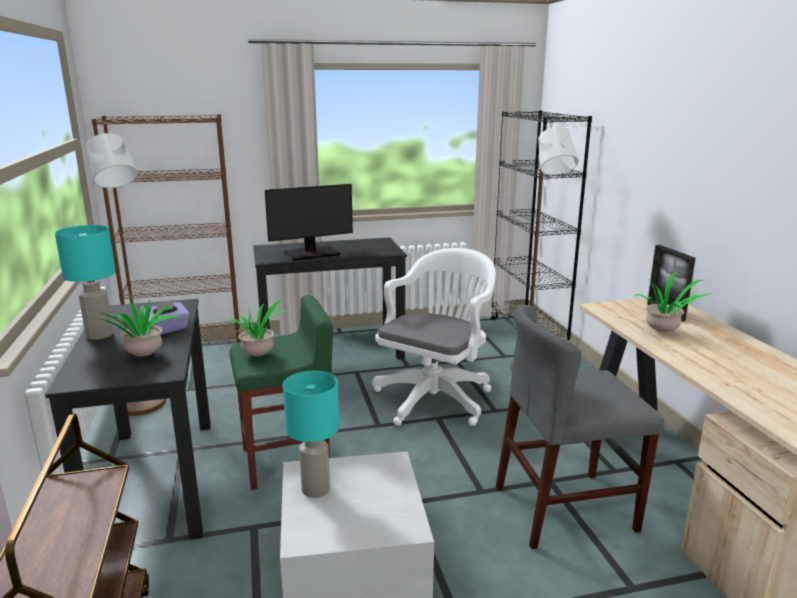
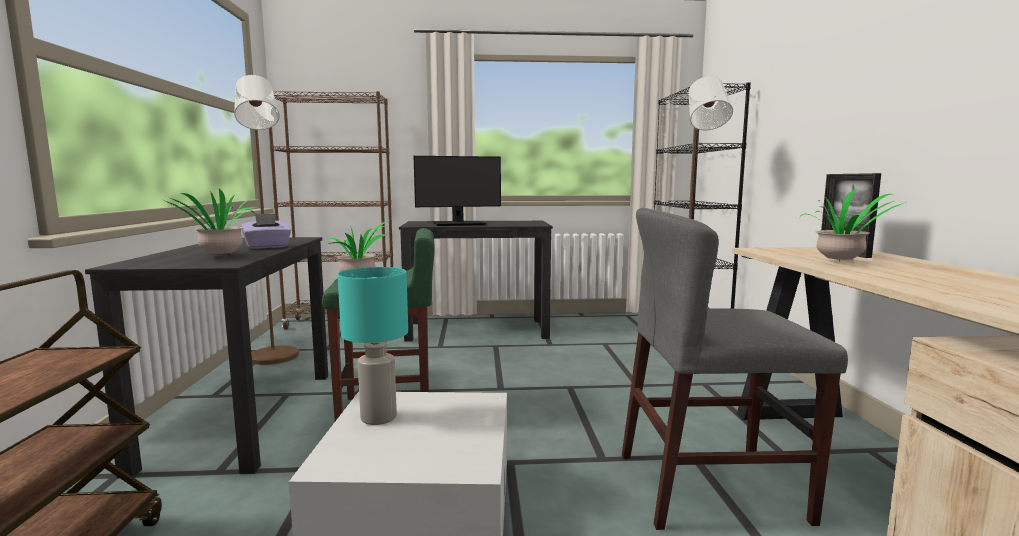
camera: 10 degrees right, 10 degrees down
(100, 335) = (199, 247): turquoise table lamp -> none
(436, 397) = (573, 370): white office chair -> none

